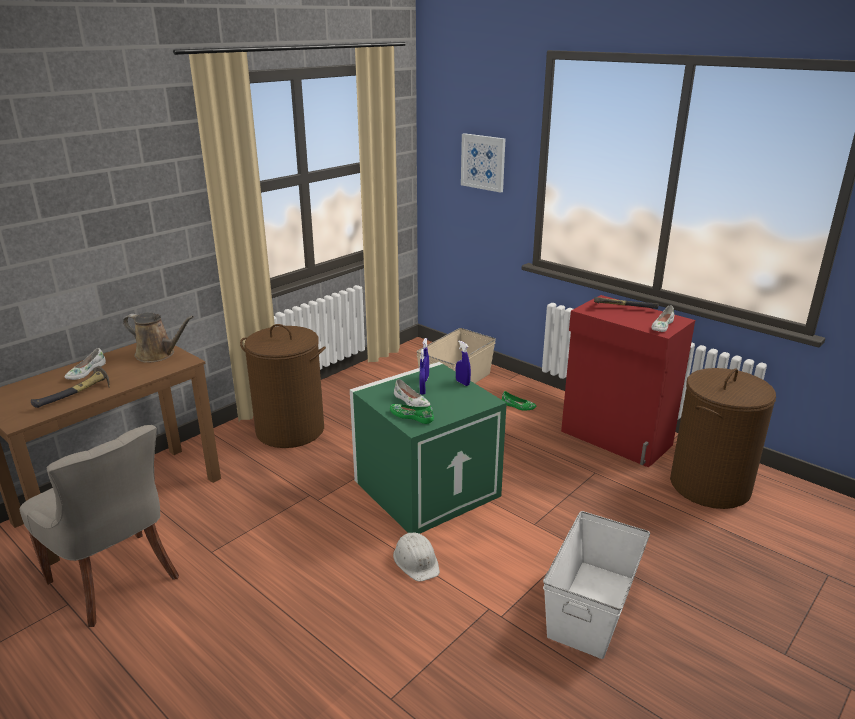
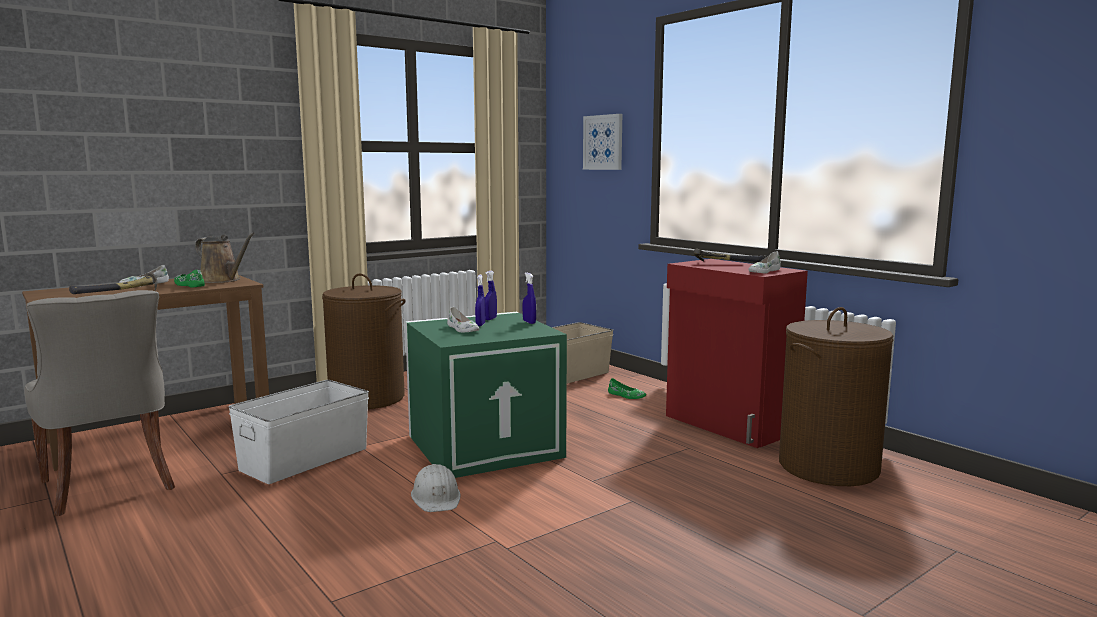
camera: 10 degrees right, 15 degrees down
(412, 416) = (454, 336): green shoe -> green shoe (190, 285)
(593, 606) = (625, 550): white storage box -> white storage box (305, 459)

